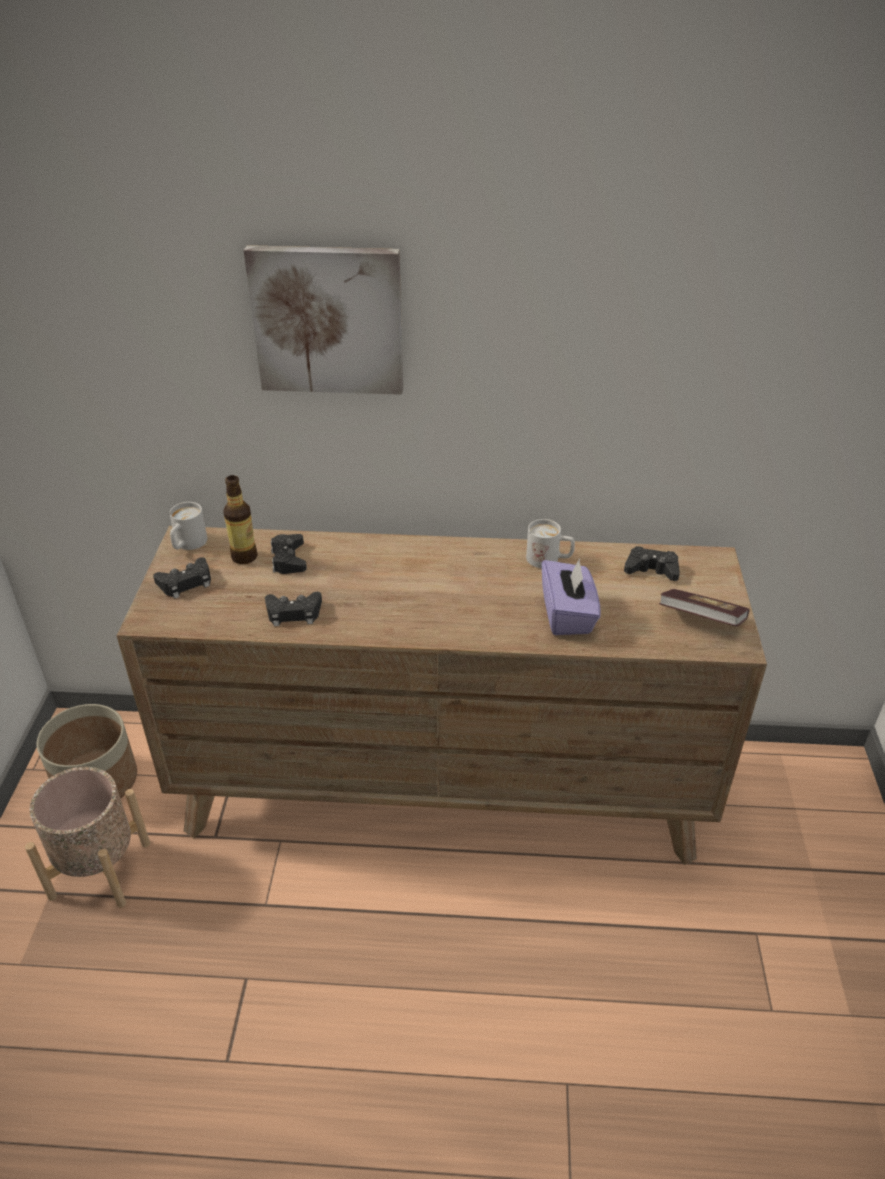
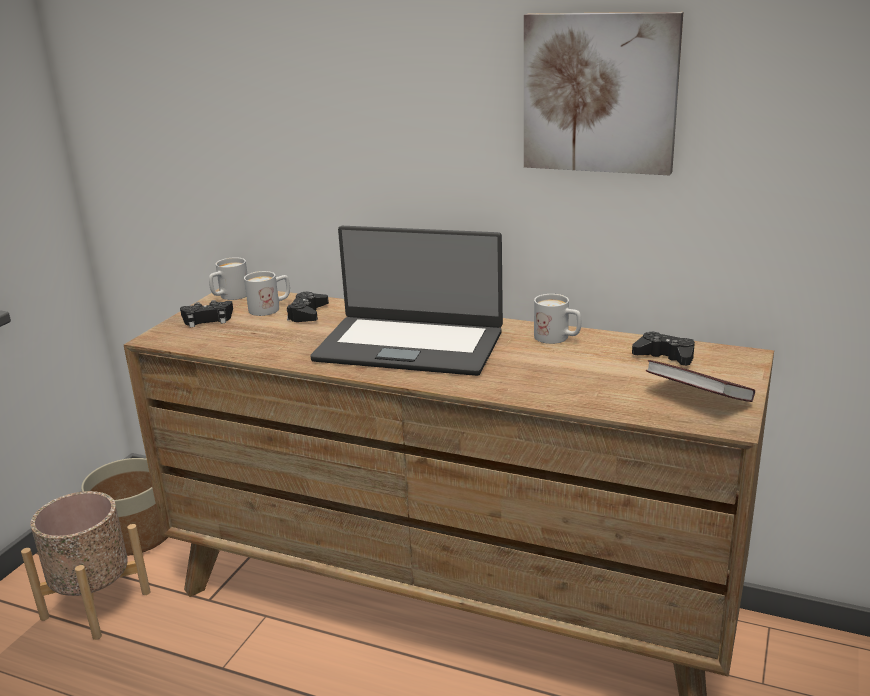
camera: 20 degrees right, 15 degrees down
(244, 557) = (270, 308): bottle -> white mug
(293, 613) = (283, 347): black game controller -> none
(328, 320) = (359, 77): picture -> picture (600, 93)
(418, 590) = (410, 345): none -> laptop
(568, 615) = (549, 378): purple tissue box -> none

